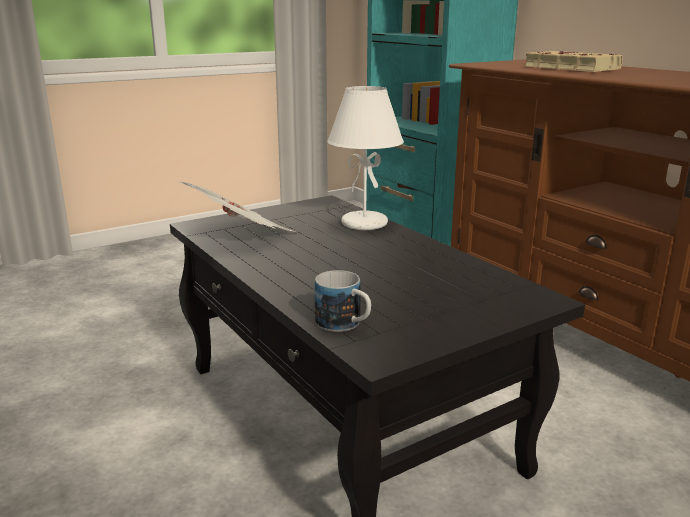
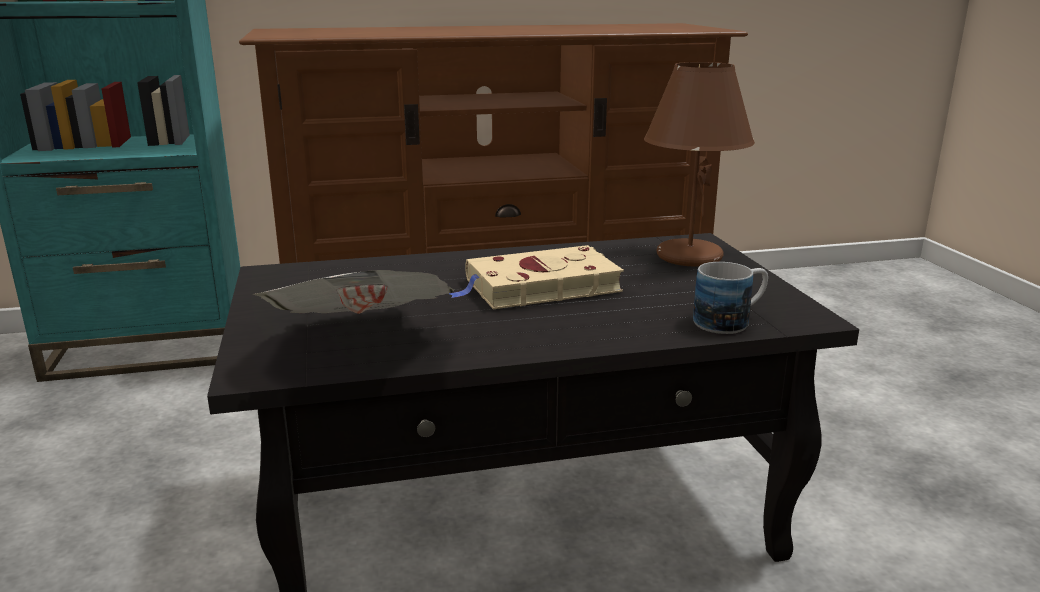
camera: 70 degrees left, 0 degrees up
(364, 224) = (404, 268): white table lamp -> none
(492, 299) = (688, 256): none -> brown table lamp
(568, 68) = (385, 31): beige book -> beige book (538, 287)

